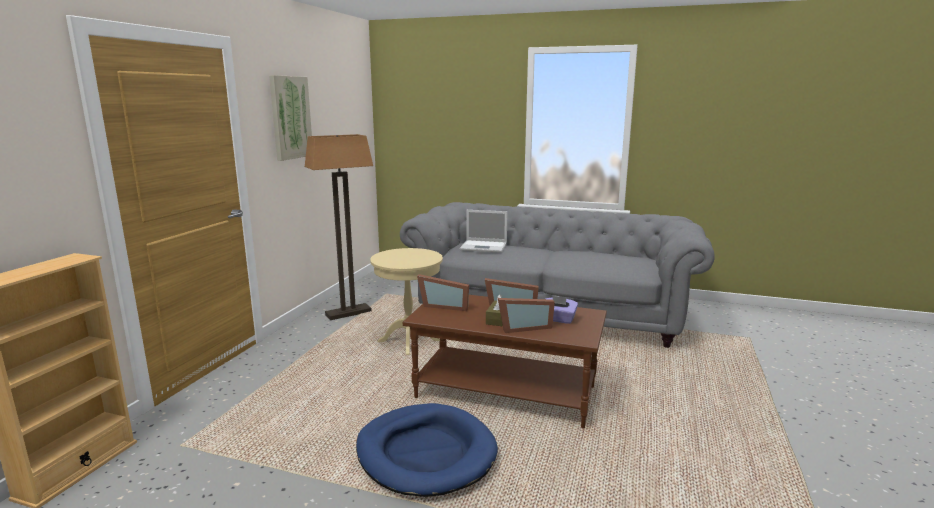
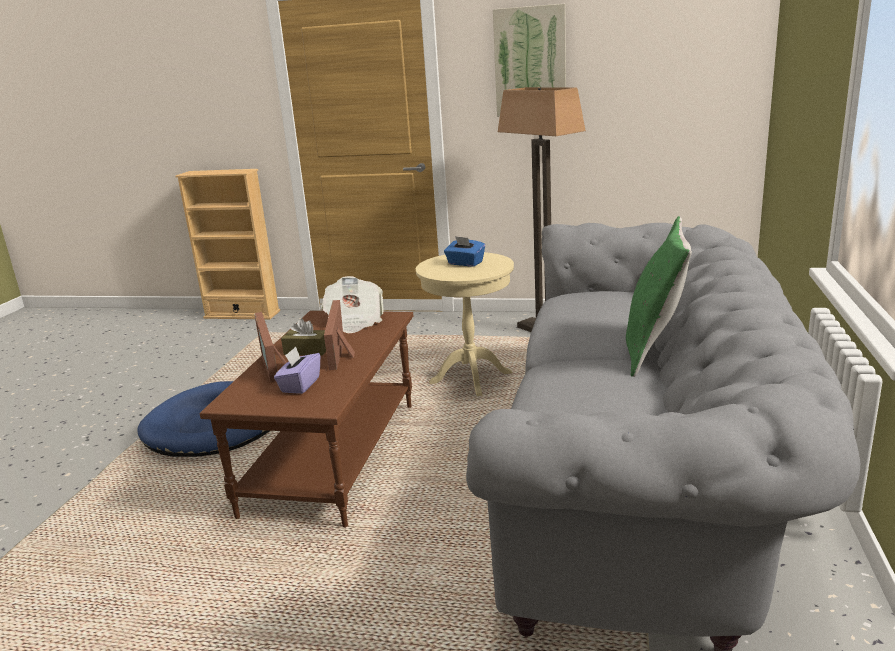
camera: 85 degrees right, 5 degrees up
(403, 256) = (465, 263): none -> blue tissue box
(444, 306) = (355, 321): picture frame -> newspaper
(484, 246) = (607, 304): laptop -> none
(547, 248) = (654, 350): none -> green pillow

